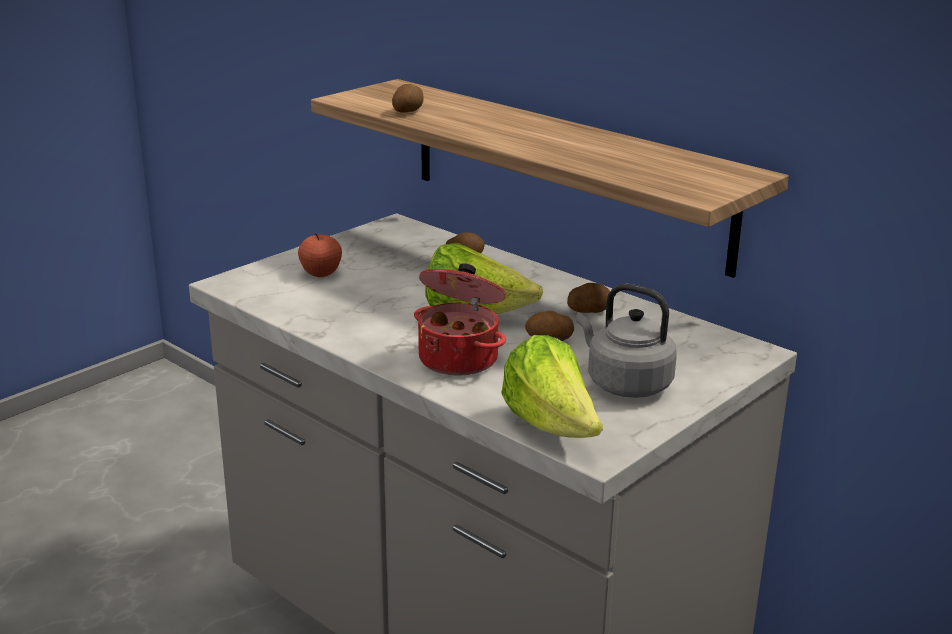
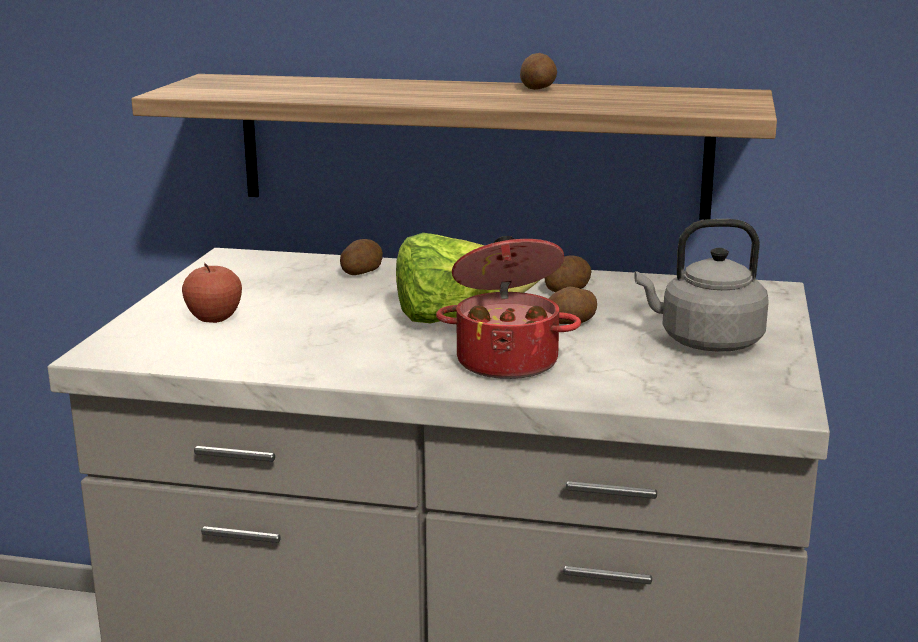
camera: 30 degrees left, 5 degrees down
(408, 111) = (281, 93): potato -> potato (538, 88)
(552, 427) = (703, 396): lettuce -> none

